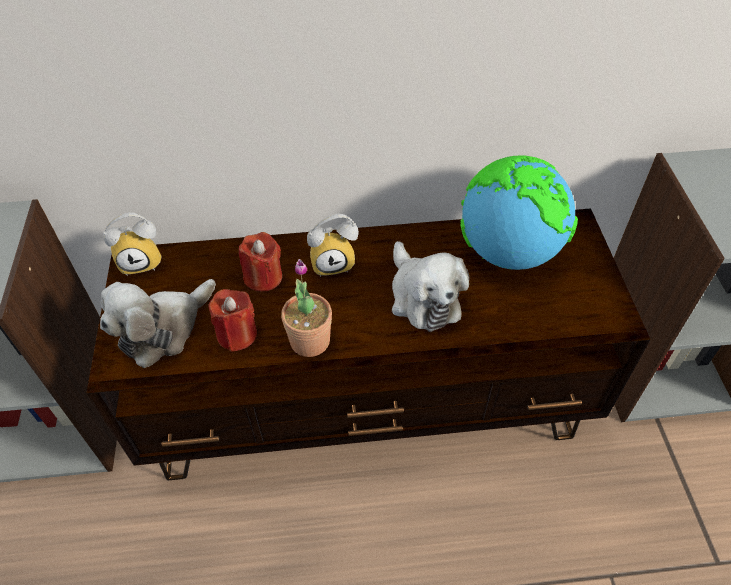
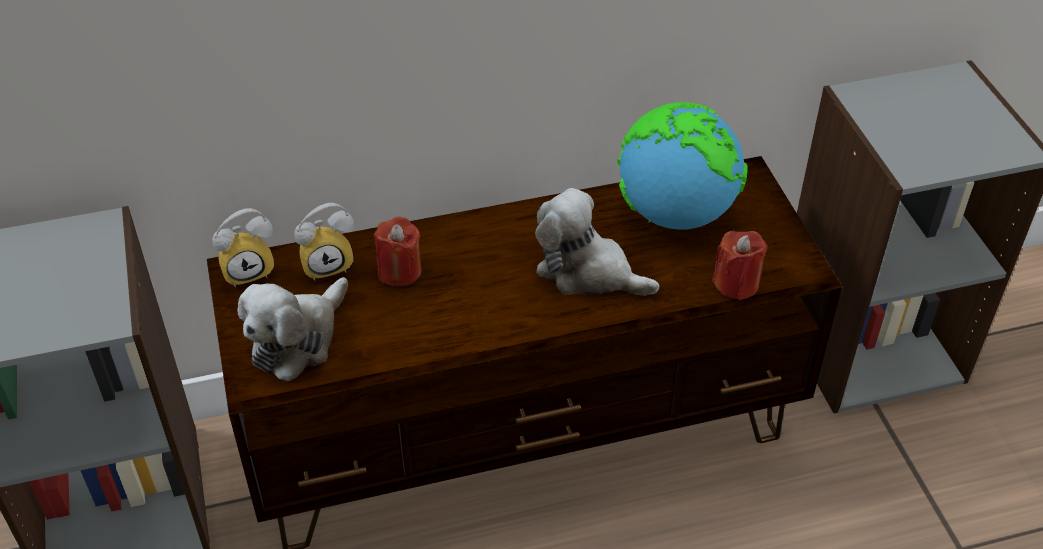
camera: 10 degrees left, 5 degrees down
(237, 334) = (385, 334): red candle -> red candle (736, 283)
(310, 341) = (470, 332): potted plant -> none
(333, 262) = (477, 246): alarm clock -> alarm clock (328, 263)
(423, 297) = (588, 272): plush toy -> plush toy turned 150 degrees clockwise

